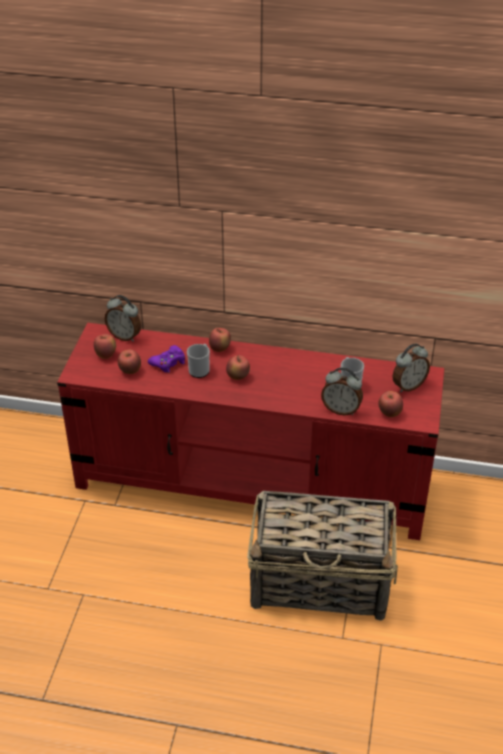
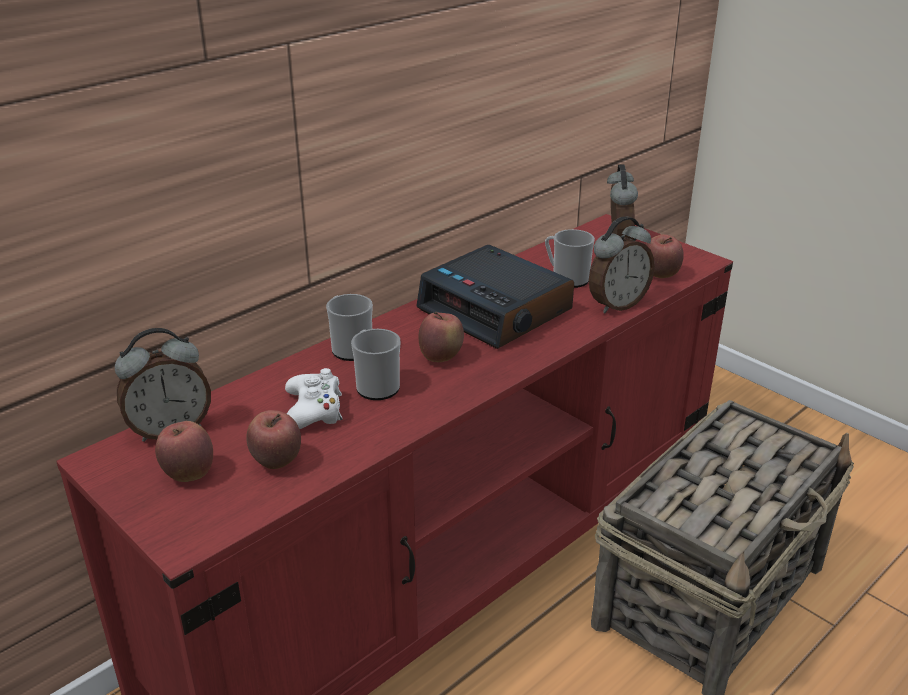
camera: 55 degrees left, 10 degrees down
(168, 362) = (313, 410): purple game controller -> white game controller
(220, 349) = (349, 348): apple -> mug
(294, 375) = (497, 310): none -> alarm clock

